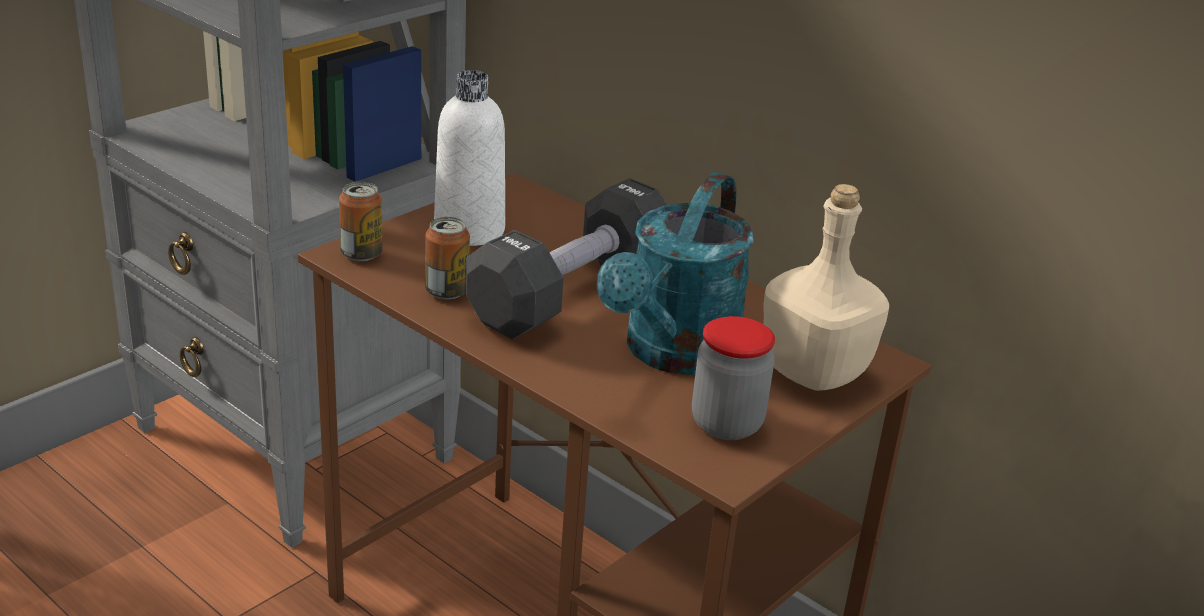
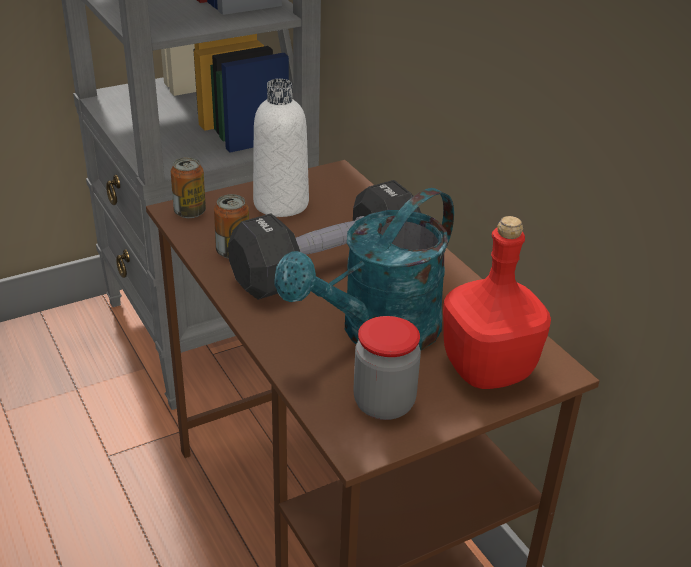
camera: 20 degrees right, 5 degrees up
(816, 373) = (489, 370): beige bottle -> red bottle

